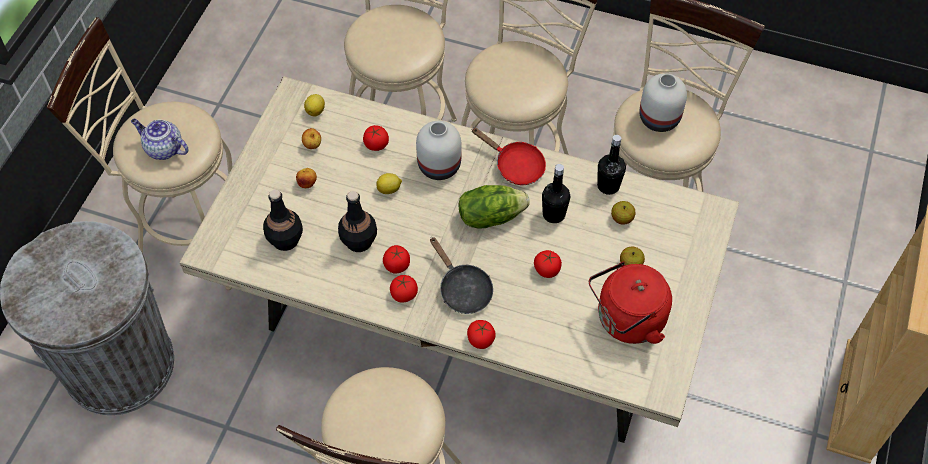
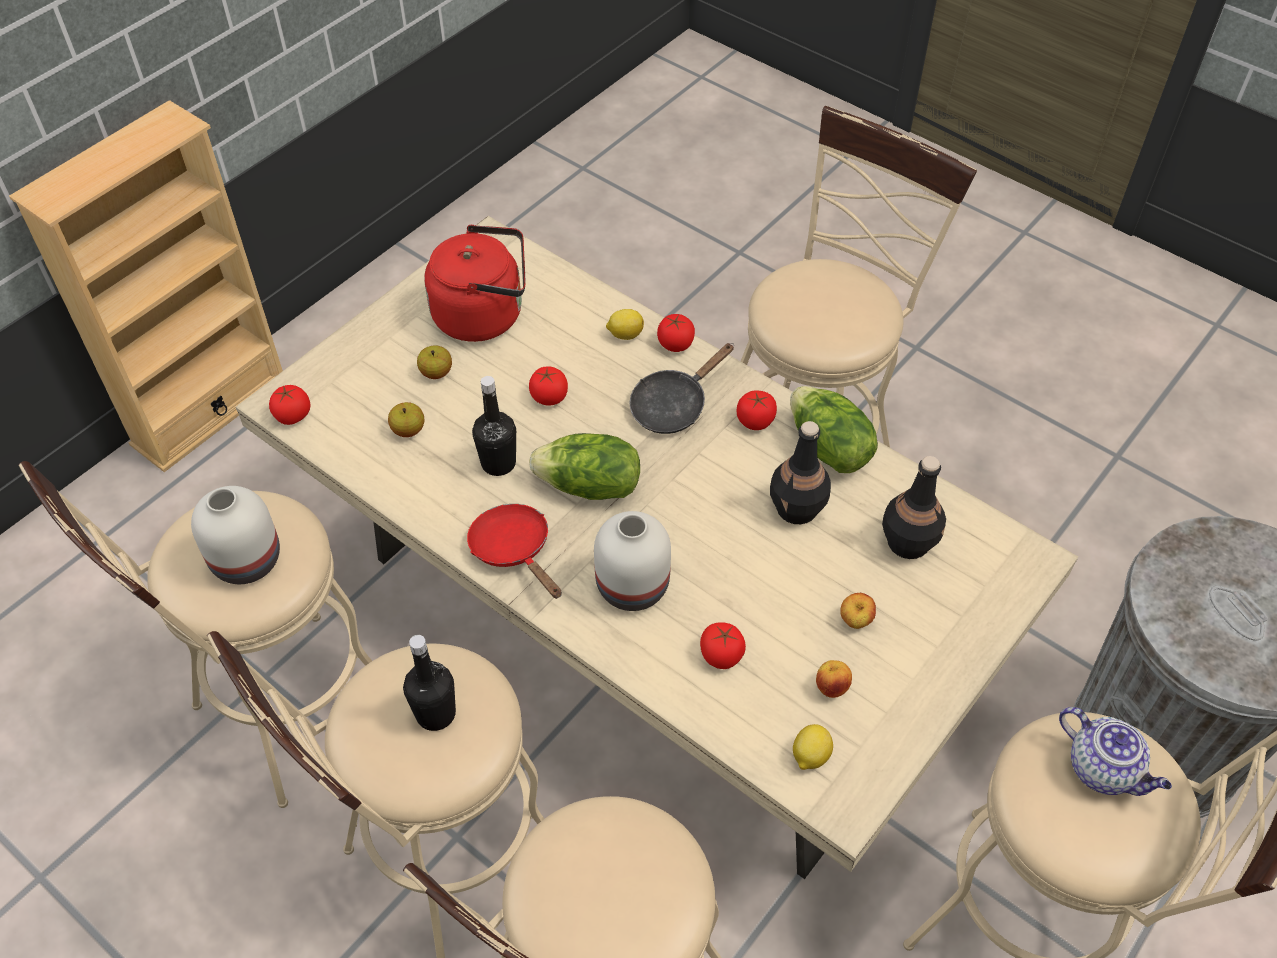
camera: 160 degrees left, 5 degrees down
(350, 288) = (828, 448): none -> lettuce
(389, 189) = (725, 571): lemon -> lemon (625, 334)
(397, 265) = (752, 459): tomato -> tomato (293, 415)
(462, 289) = (673, 405): black frying pan -> black frying pan turned 120 degrees counterclockwise
(608, 186) = (396, 479): black bottle -> black bottle (436, 713)

